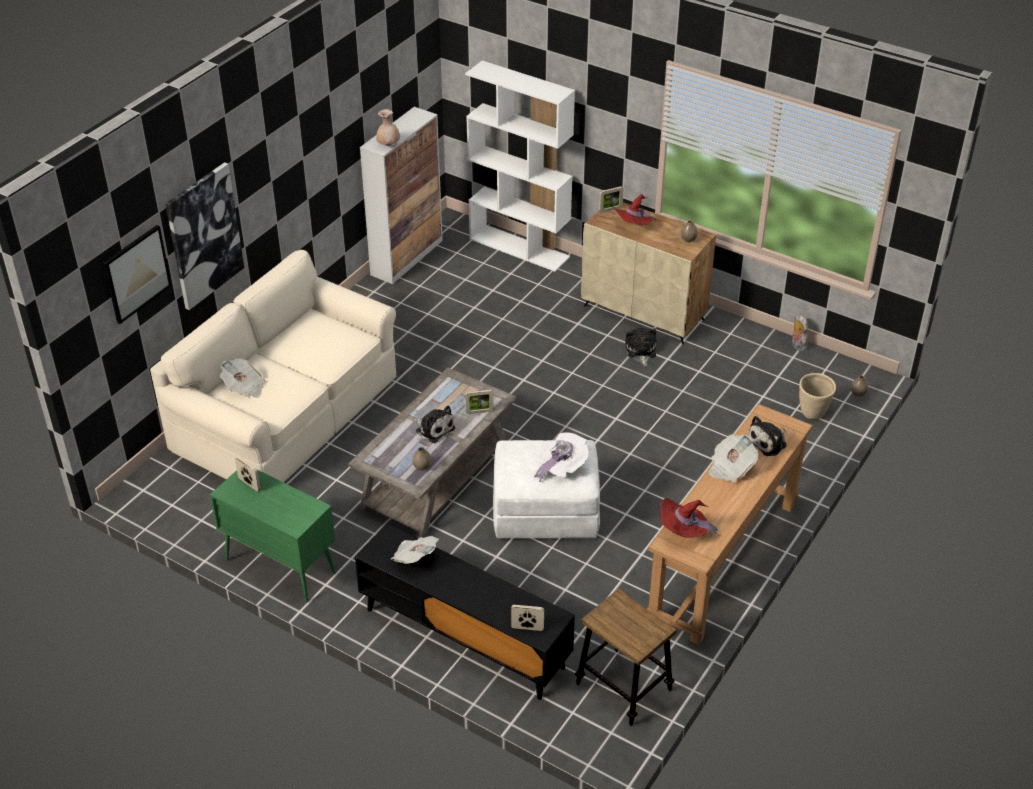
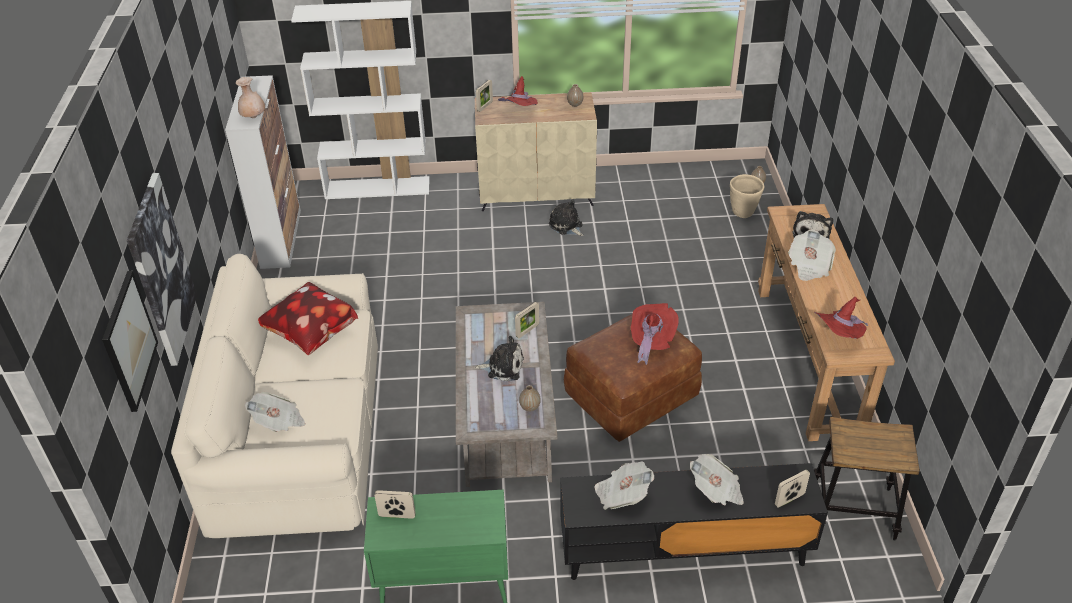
camera: 35 degrees left, 0 degrees up
(320, 338) = (311, 336): none -> pillow
(482, 592) = (716, 491): none -> newspaper
(545, 511) = (631, 396): white ottoman -> brown ottoman
(562, 467) = (651, 341): white hat -> red hat
(797, 345) = (677, 168): plush toy -> none

